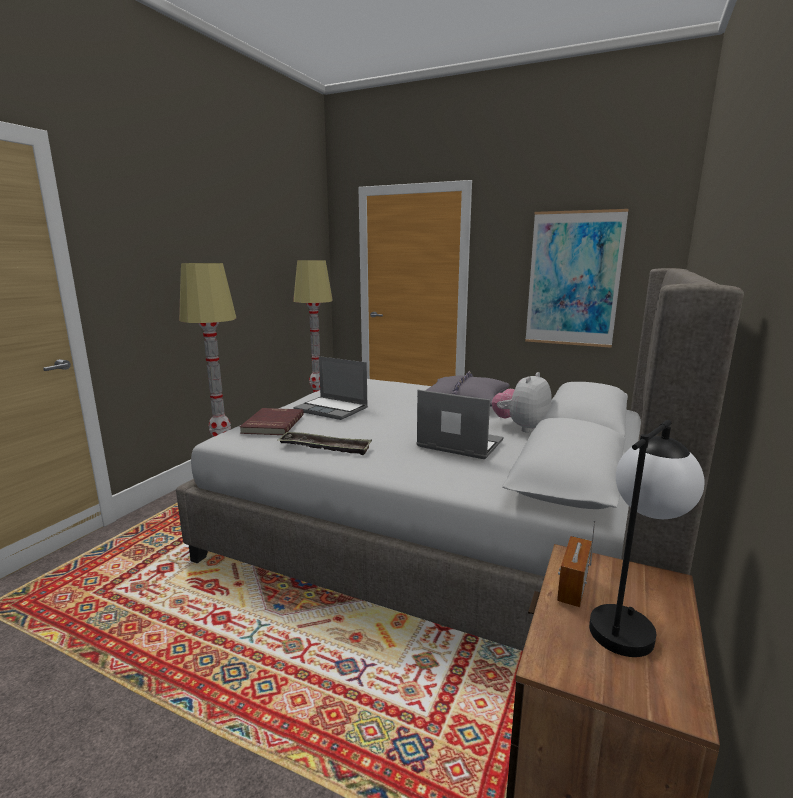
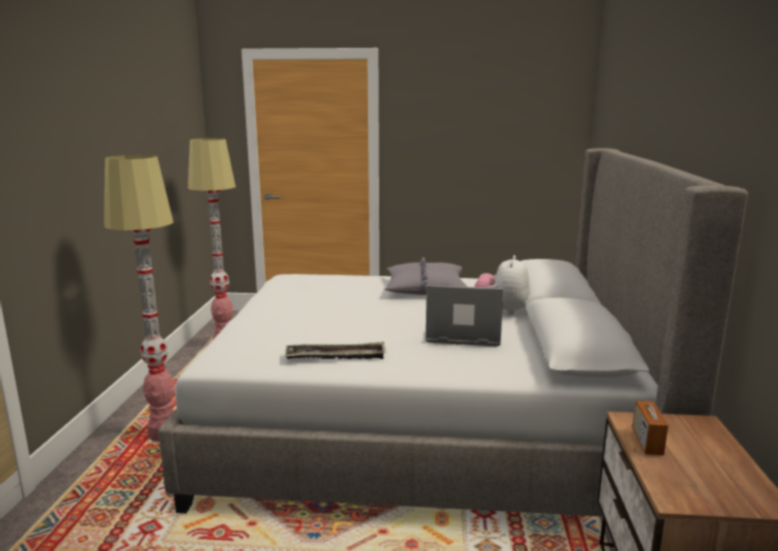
camera: 20 degrees left, 0 degrees up
(272, 424) = (250, 339): red book -> none
(332, 409) = (299, 314): laptop -> none
(573, 279) = (489, 153): picture -> none
(630, 620) = (701, 457): table lamp -> none

